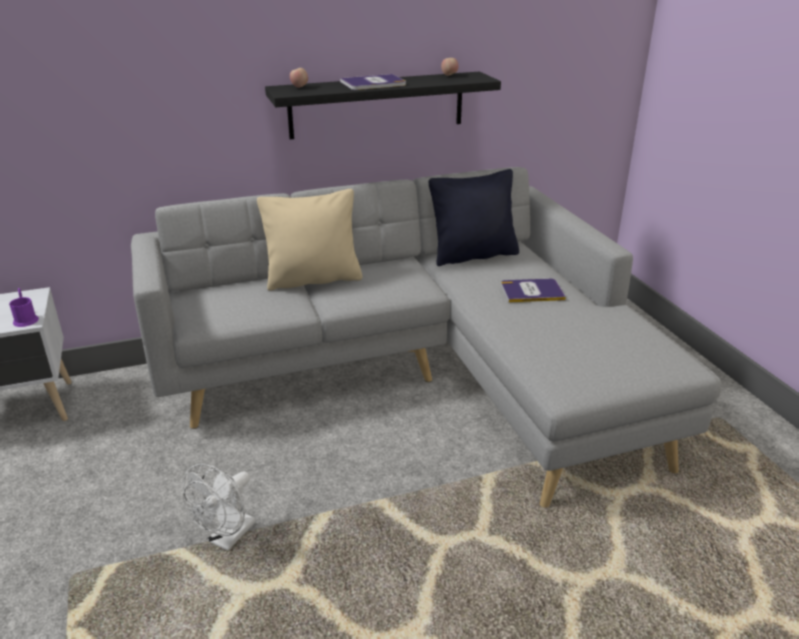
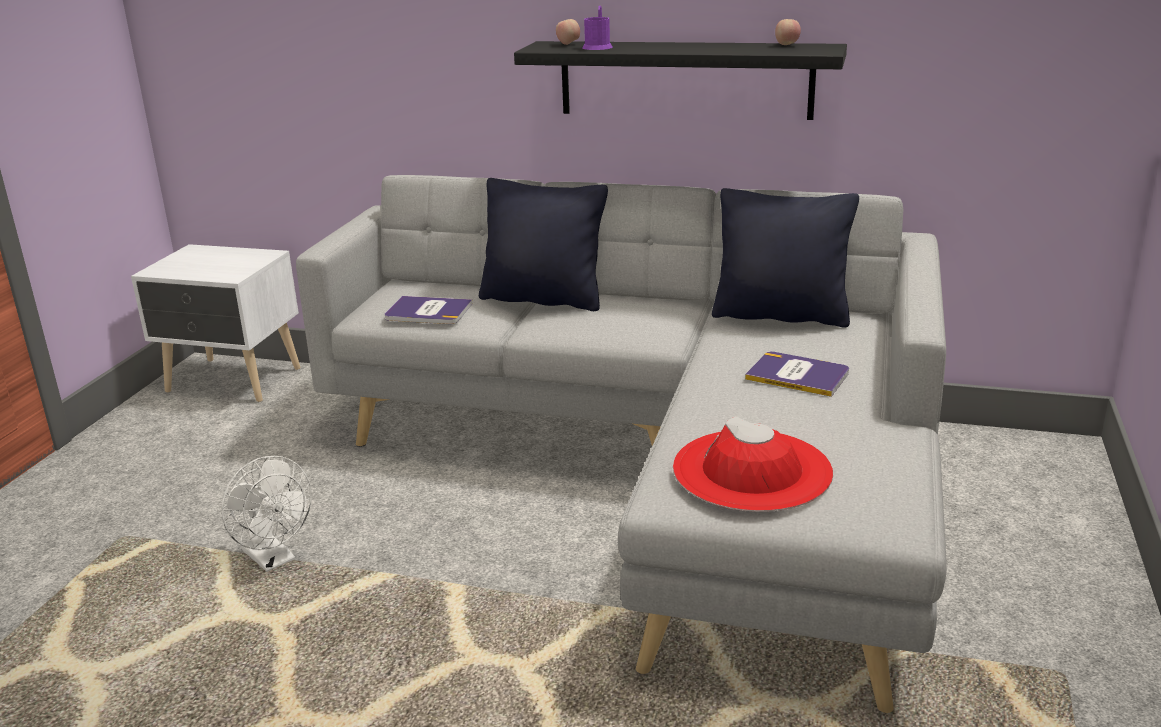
camera: 35 degrees right, 5 degrees down
(26, 319) = (233, 273): purple mug -> purple mug (598, 46)
(227, 538) = (274, 560): white fan -> white fan turned 105 degrees counterclockwise
(313, 279) = (544, 299): beige pillow -> black pillow
(373, 83) = (662, 47): book -> book (428, 312)
(587, 359) = (752, 470): none -> red hat

